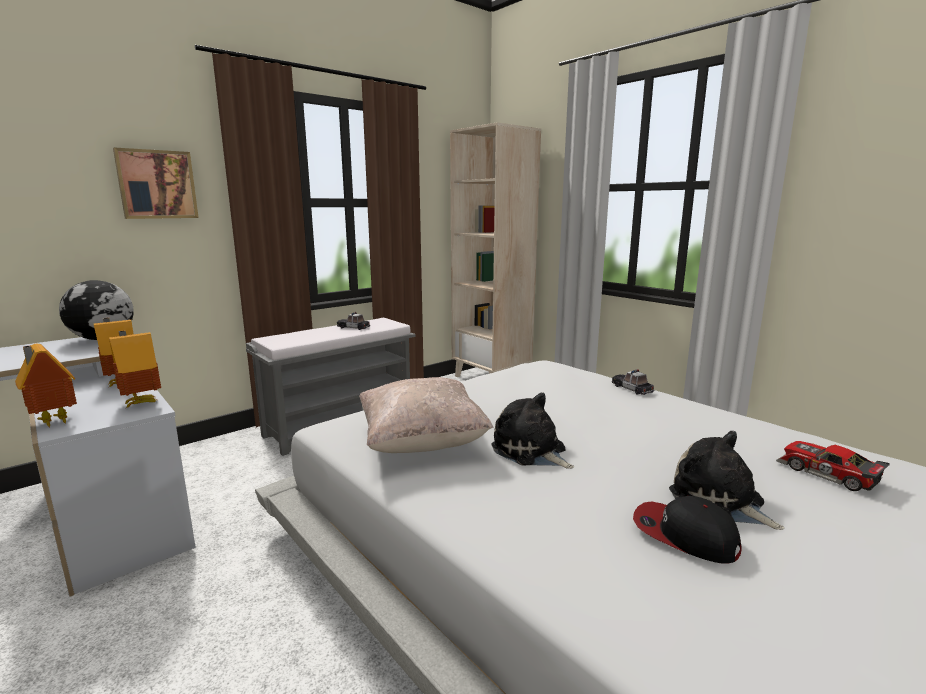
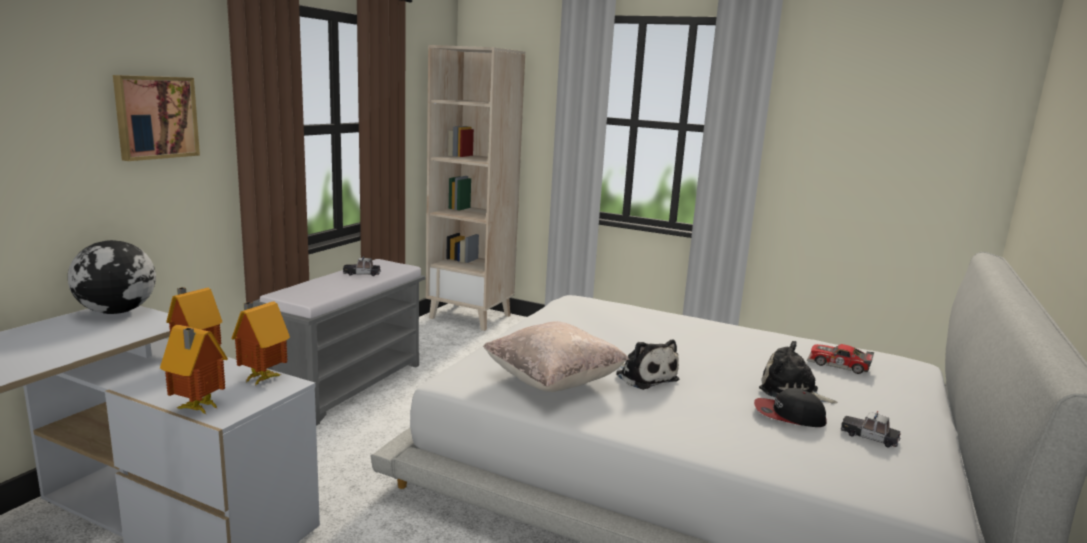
camera: 25 degrees left, 0 degrees up
(531, 451) = (644, 376): plush toy -> plush toy turned 150 degrees counterclockwise
(632, 388) = (669, 315): toy car -> toy car (869, 436)

